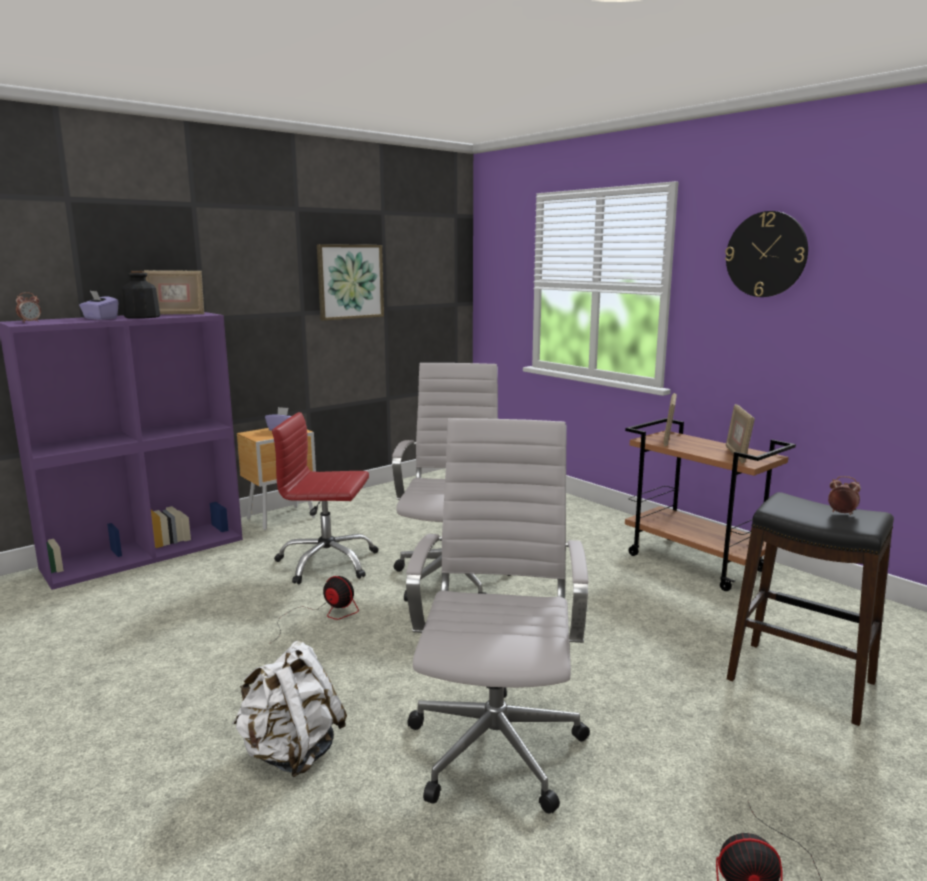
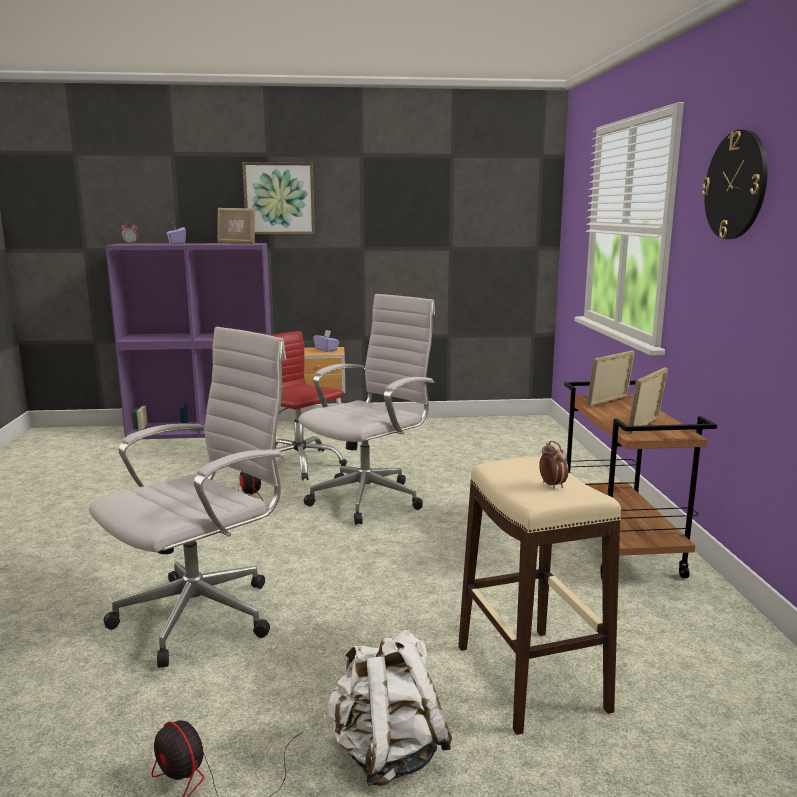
camera: 35 degrees right, 0 degrees up
(142, 317) = (204, 244): bottle -> none
(291, 752) = (90, 569): white backpack -> white backpack (387, 754)
(350, 281) = (411, 221): picture -> picture (279, 198)
(799, 681) = (529, 677): black stool -> beige stool

